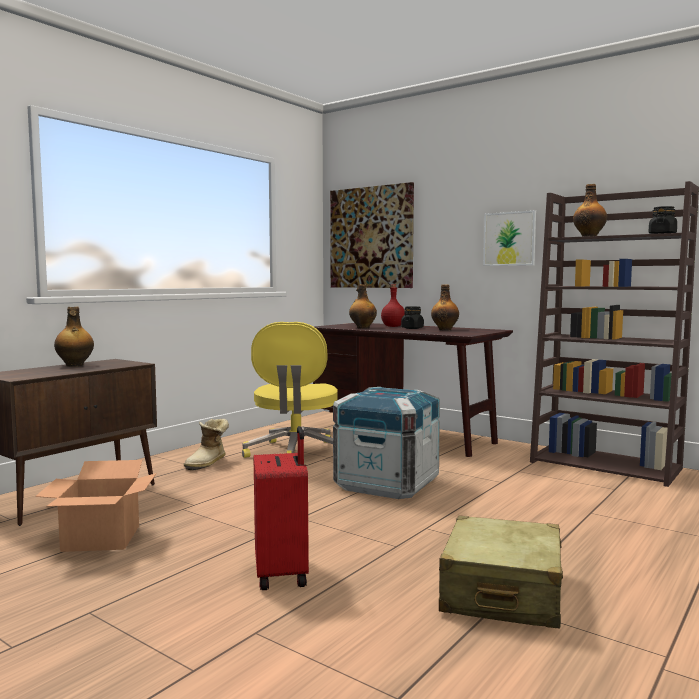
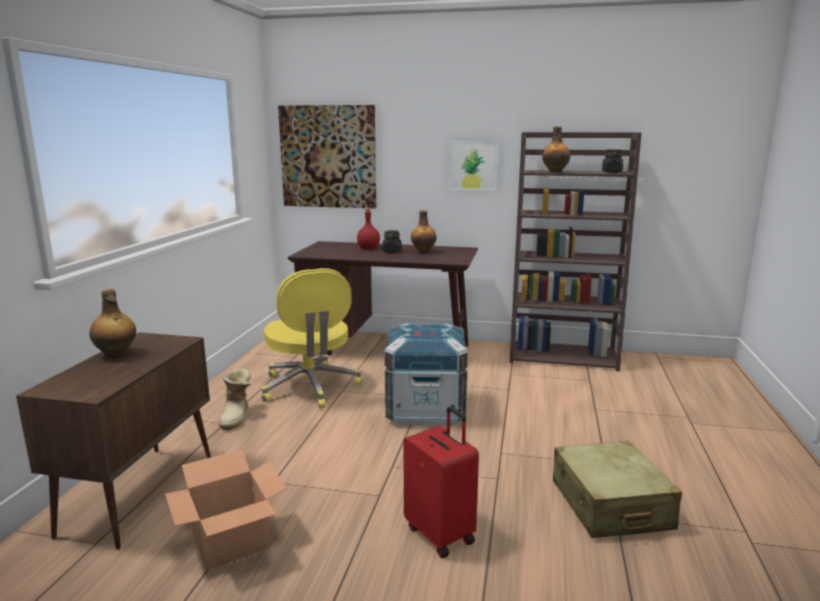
camera: 25 degrees left, 10 degrees up
(362, 327) = (345, 254): bottle -> none

